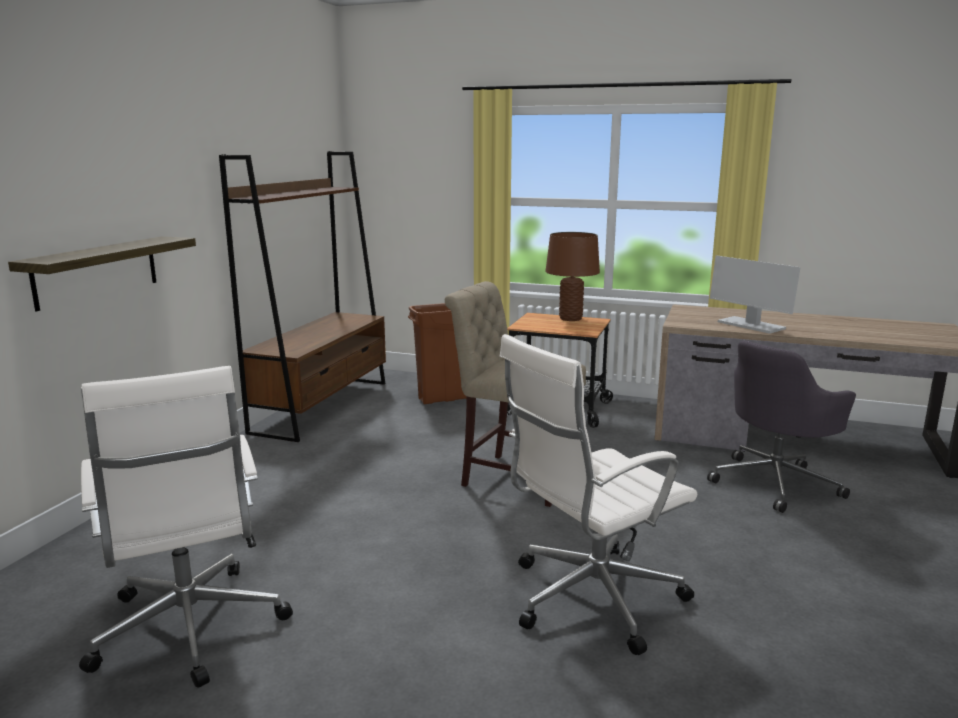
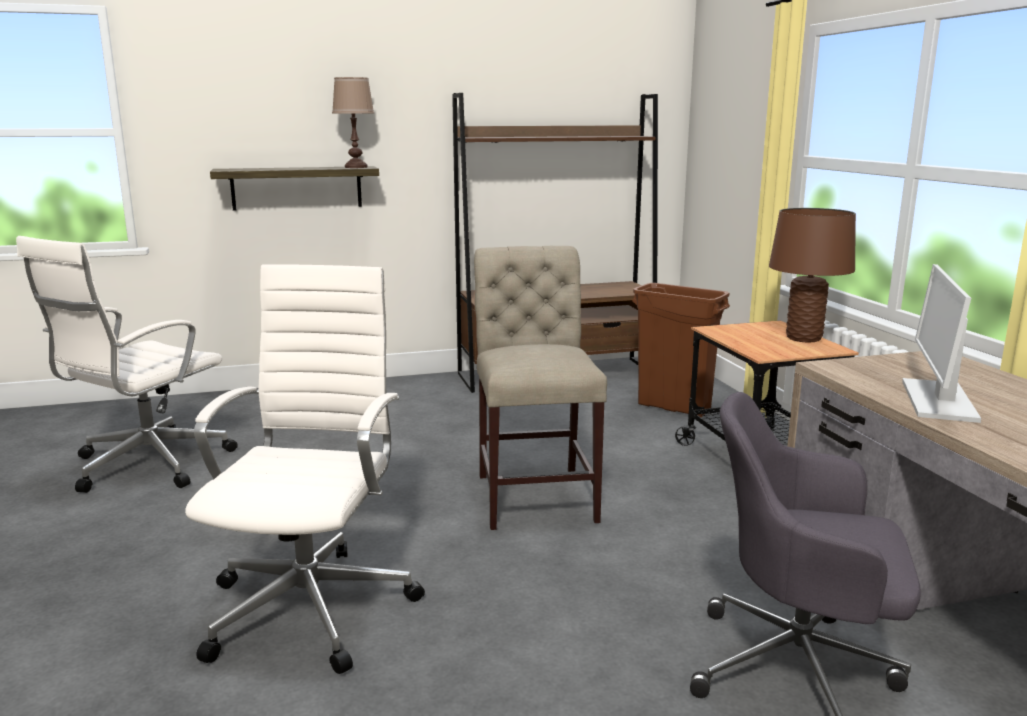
camera: 55 degrees right, 0 degrees up
(165, 239) = (356, 167): none -> brown table lamp
(590, 598) = (313, 605): white office chair -> white office chair turned 75 degrees clockwise

